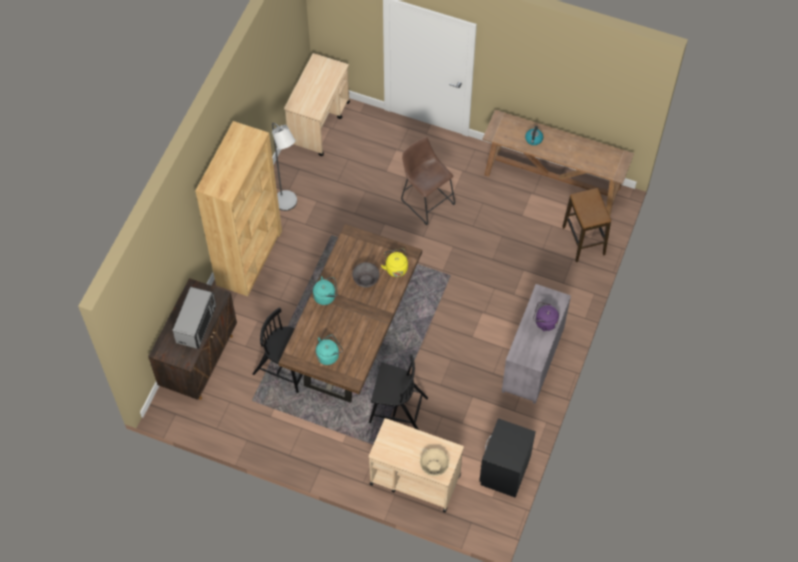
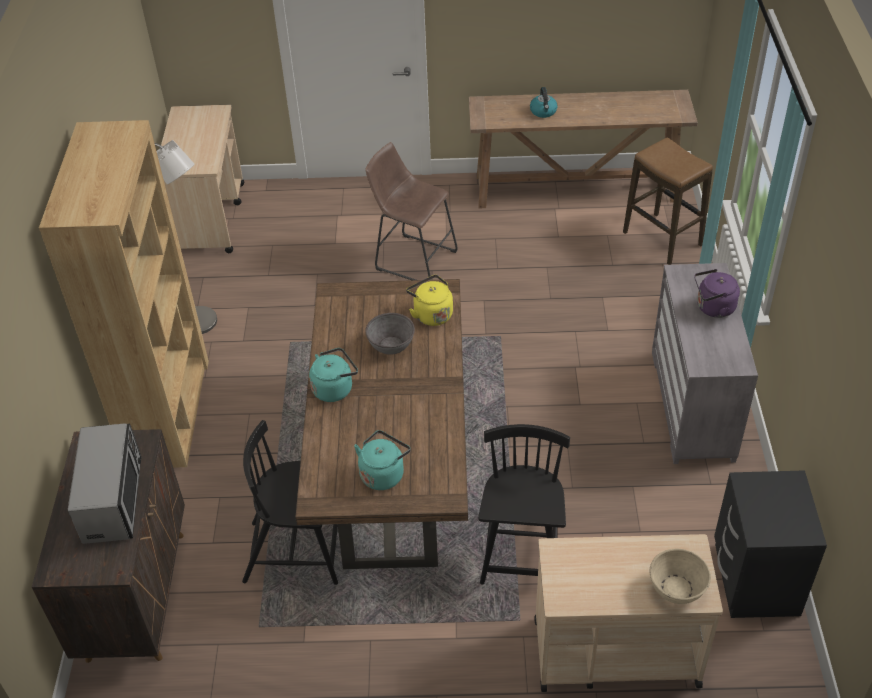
camera: 20 degrees left, 15 degrees down
(397, 409) = (522, 549): black chair -> black chair turned 75 degrees counterclockwise

